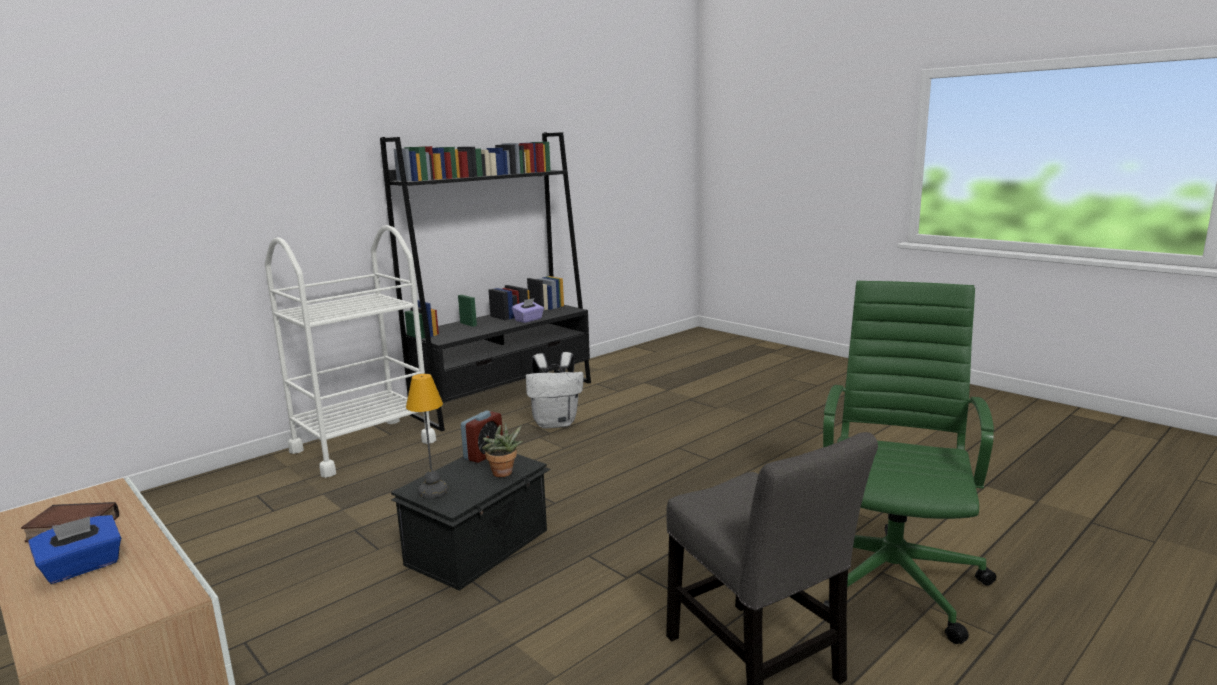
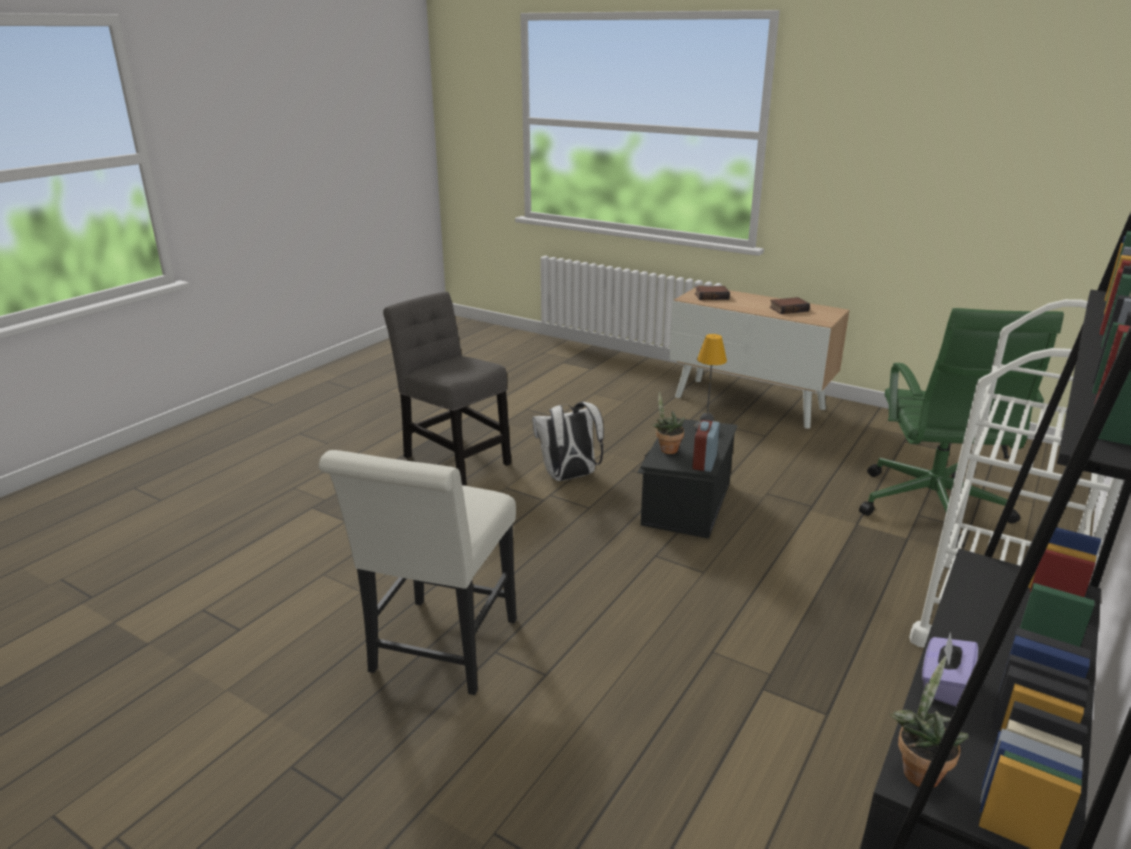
camera: 165 degrees right, 10 degrees up
(82, 567) = (747, 301): blue tissue box -> none
(107, 600) = (712, 296): none -> book
(556, 423) = (775, 720): white backpack -> white backpack (569, 477)
(567, 311) = (918, 770): none -> potted plant
(750, 462) = (439, 652): none -> white chair
(892, 579) = (340, 516): green office chair -> green office chair (931, 509)

